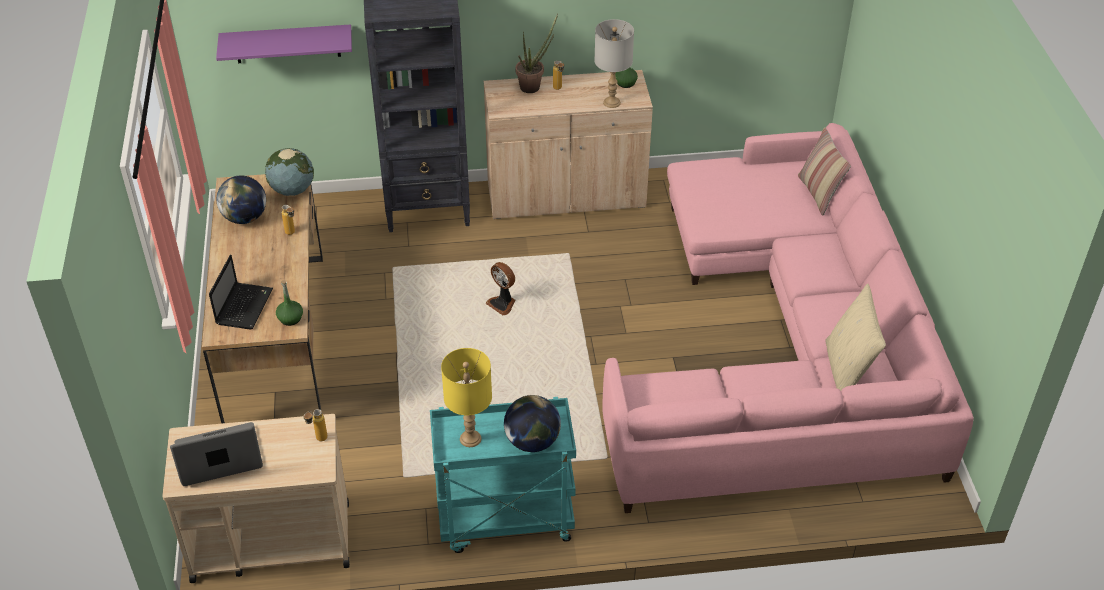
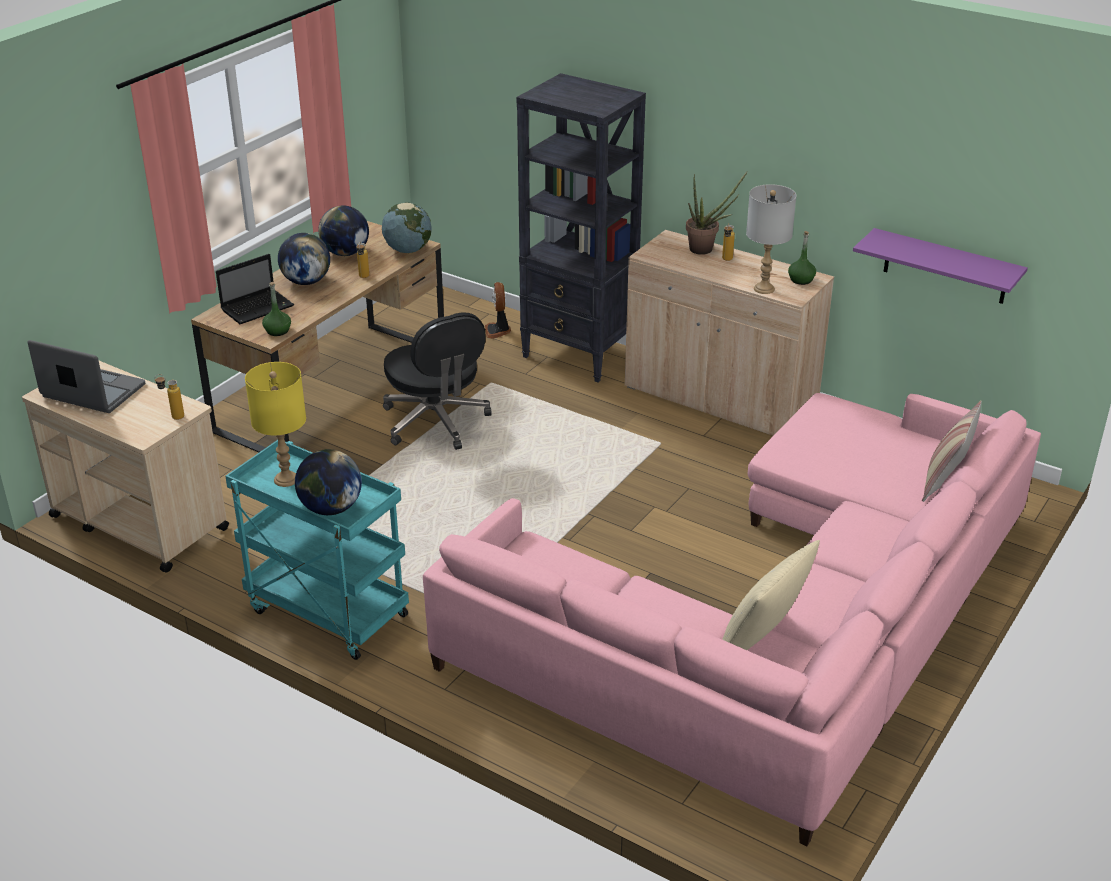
camera: 40 degrees right, 10 degrees down
(250, 261) = (306, 282): none -> globe
(287, 44) = (491, 123): purple shelf -> purple shelf (945, 267)
(393, 323) = (436, 422): none -> black office chair
(502, 304) = (548, 452): fan -> fan (498, 331)

